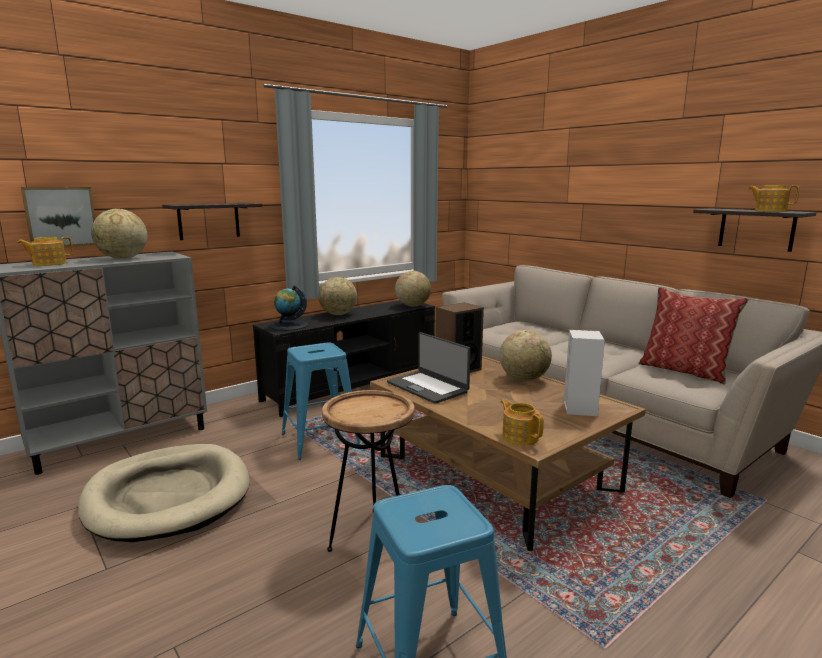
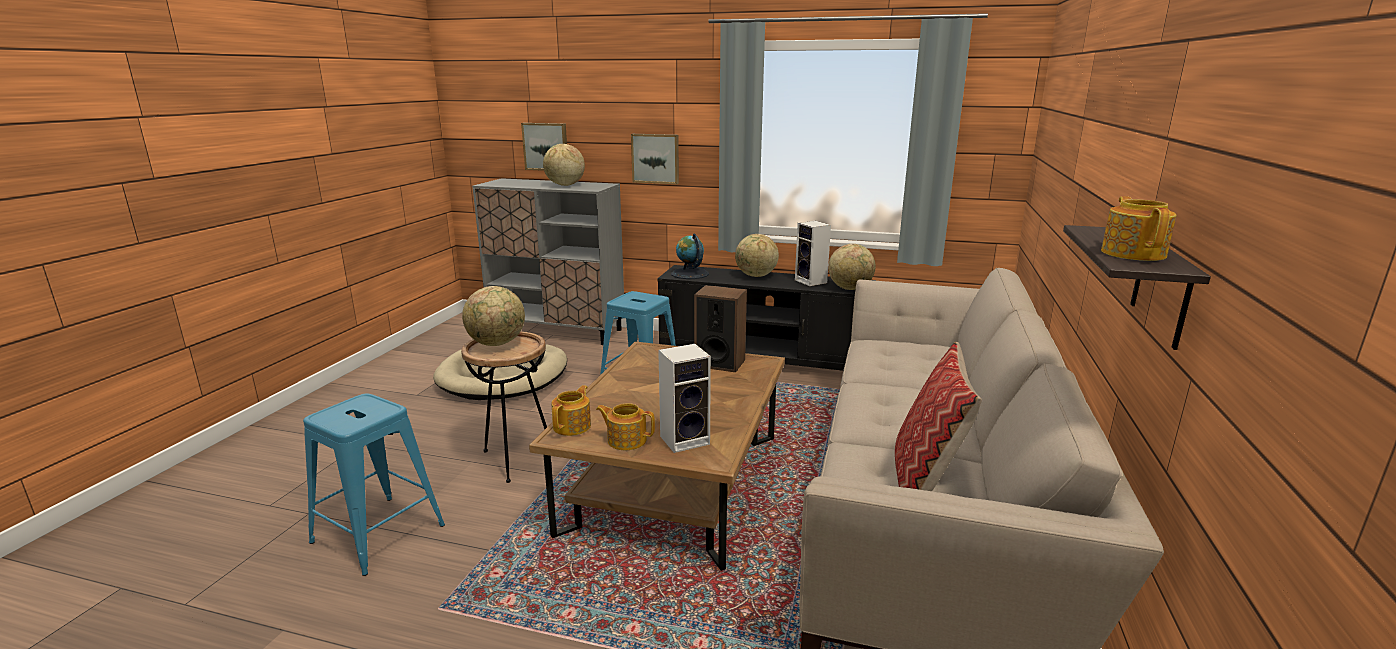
camera: 55 degrees right, 5 degrees up
(48, 264) = (519, 183): teapot -> teapot (626, 440)
(209, 221) = (656, 158): shelf -> picture
(381, 308) = (812, 282): none -> speaker
(428, 387) = (651, 364): laptop -> none
(524, 379) = (737, 396): globe -> globe (497, 343)

